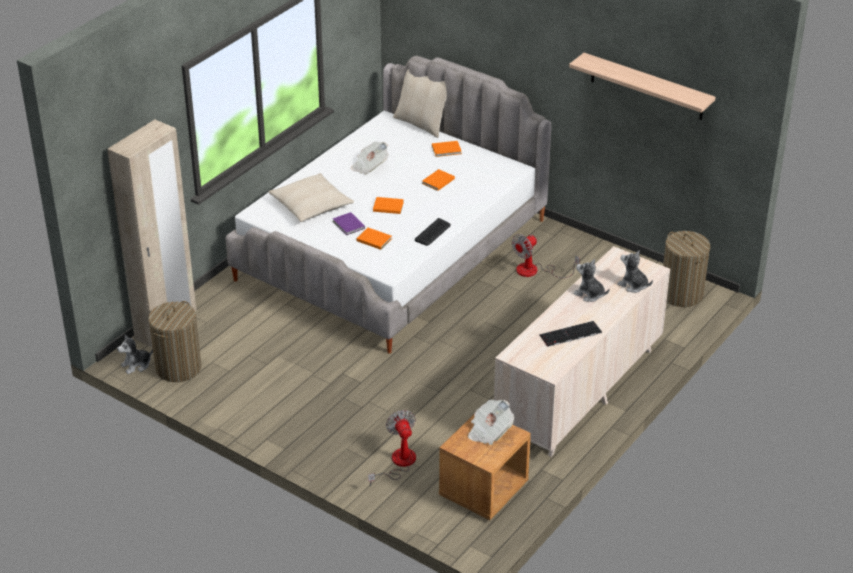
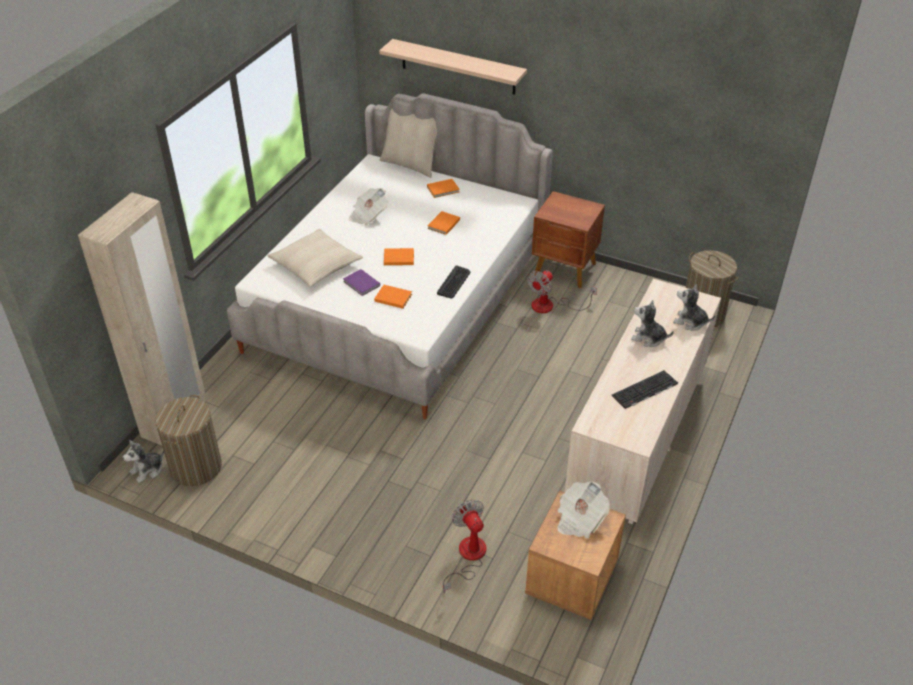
camera: 10 degrees left, 5 degrees up
(560, 240) = (565, 270): none -> brown nightstand
(647, 87) = (664, 103): shelf -> shelf (458, 67)

